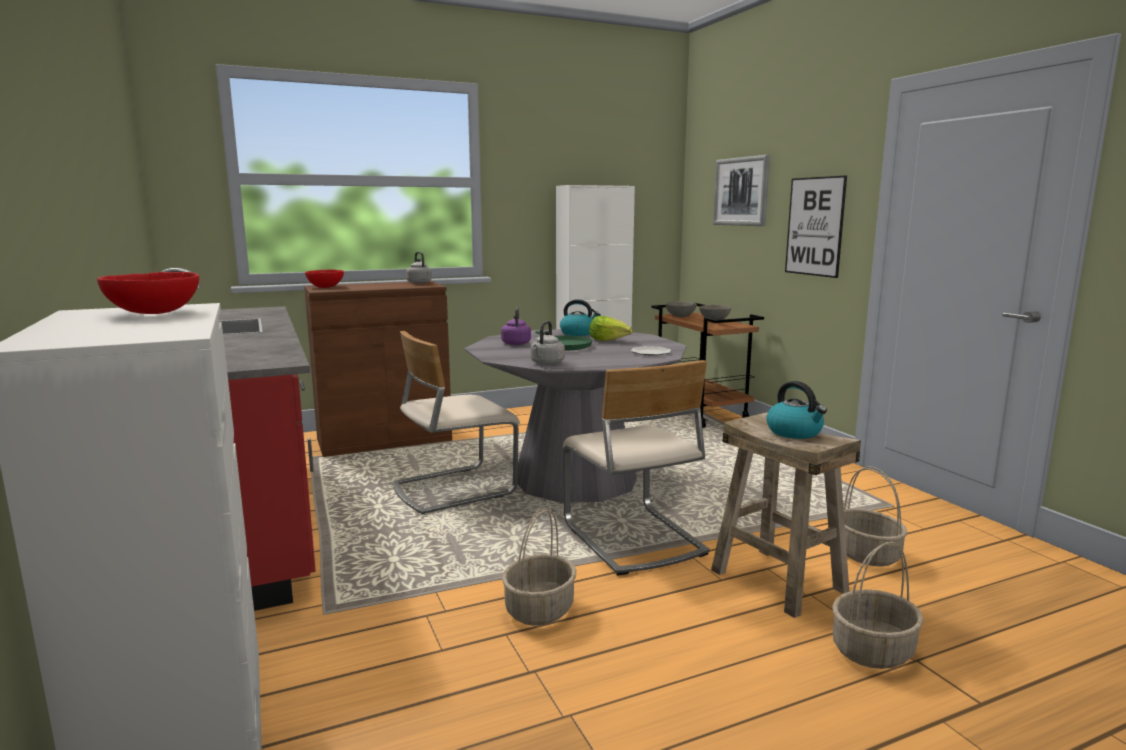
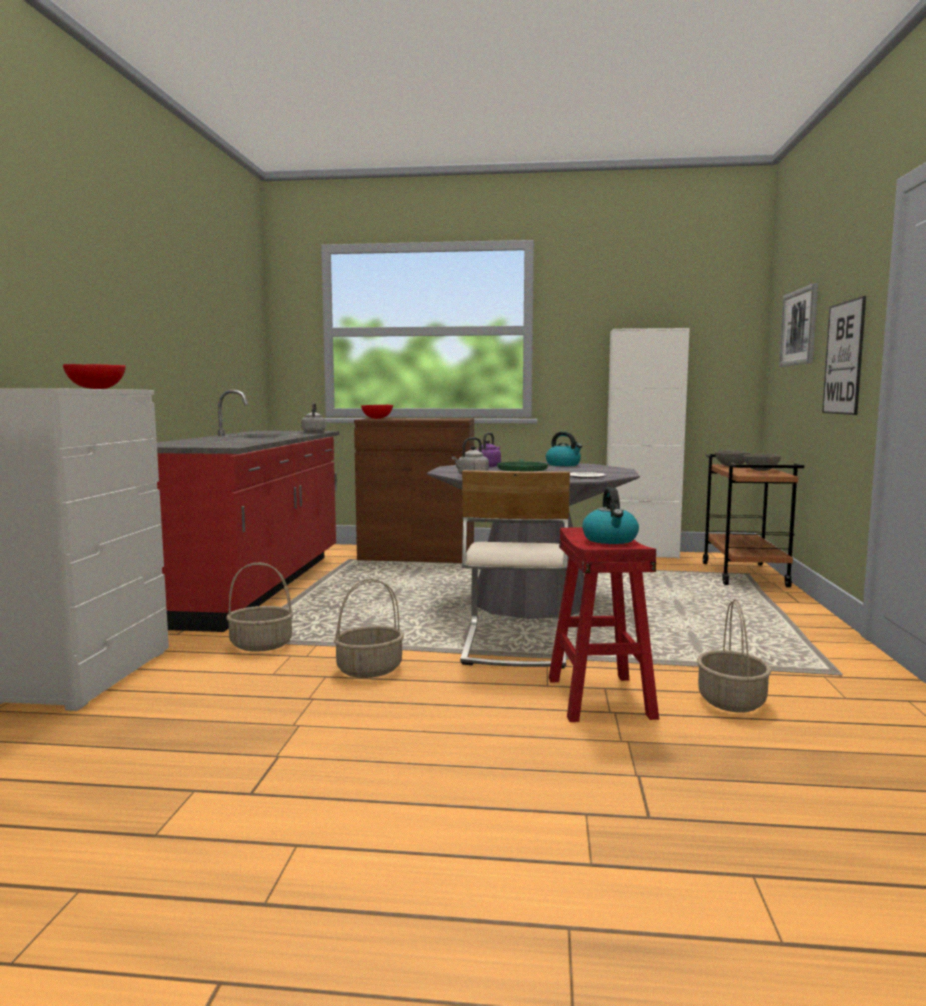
camera: 30 degrees right, 5 degrees down
(418, 283) = (457, 418): grey kettle -> grey kettle (314, 432)
(453, 489) = (420, 592): beige chair -> none
(609, 340) = (575, 469): lettuce -> none
(779, 580) = (601, 697): beige stool -> red stool
(872, 651) = (604, 759): basket -> basket (260, 645)

